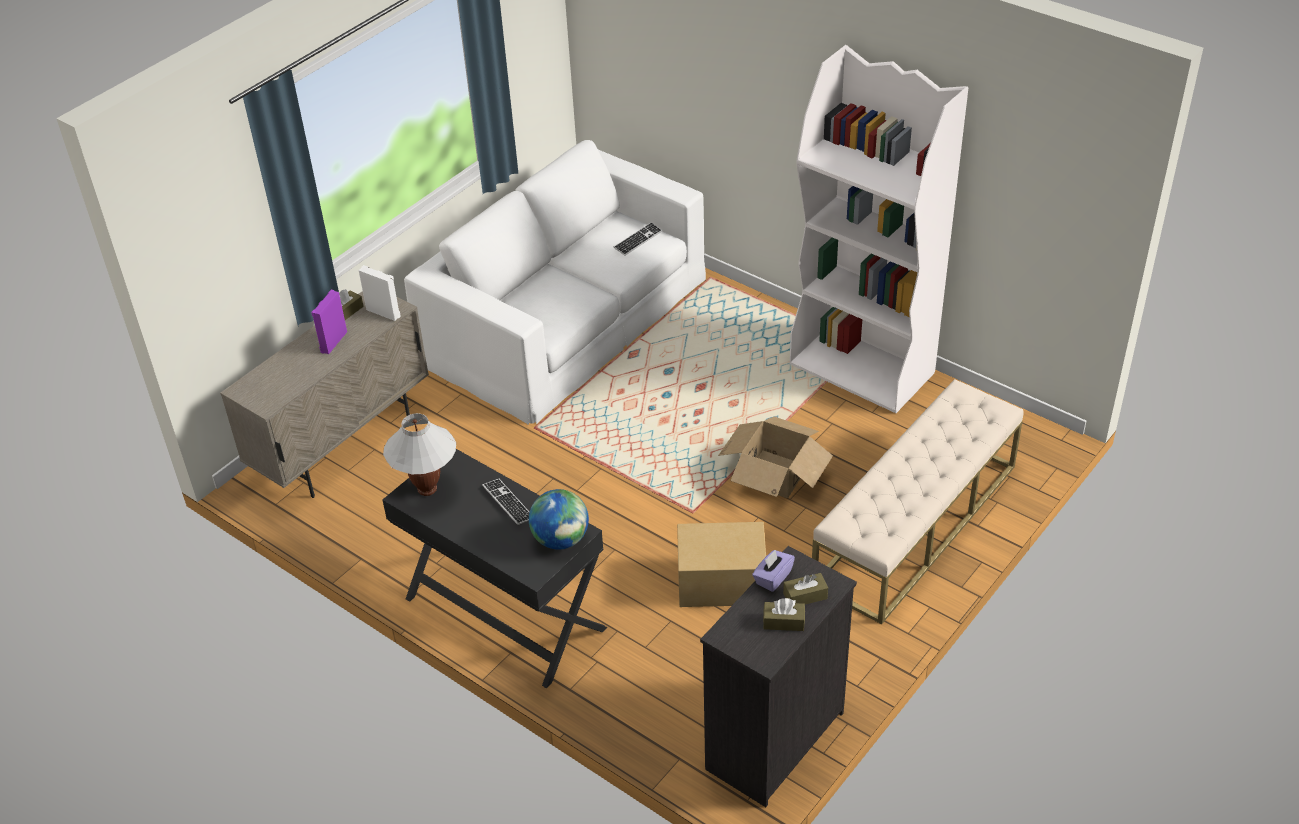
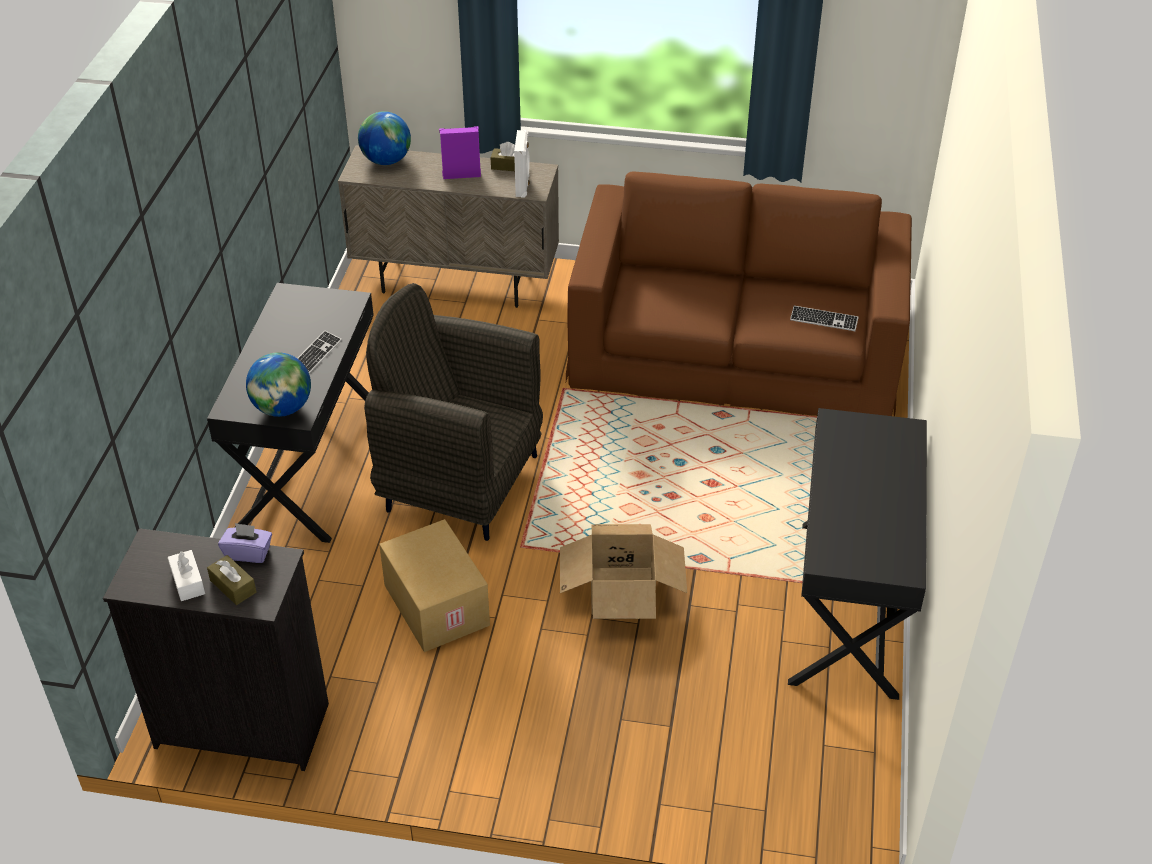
camera: 60 degrees right, 0 degrees up
(265, 380) = (386, 161): none -> globe
(427, 489) = (303, 302): white table lamp -> none
(565, 318) = (736, 347): white sofa -> brown sofa
(596, 525) = (459, 483): none -> grey armchair
(783, 622) = (188, 582): brown tissue box -> white tissue box
(863, 369) = (849, 607): white bookcase -> black desk
(915, 525) = (622, 743): beige bench -> none

